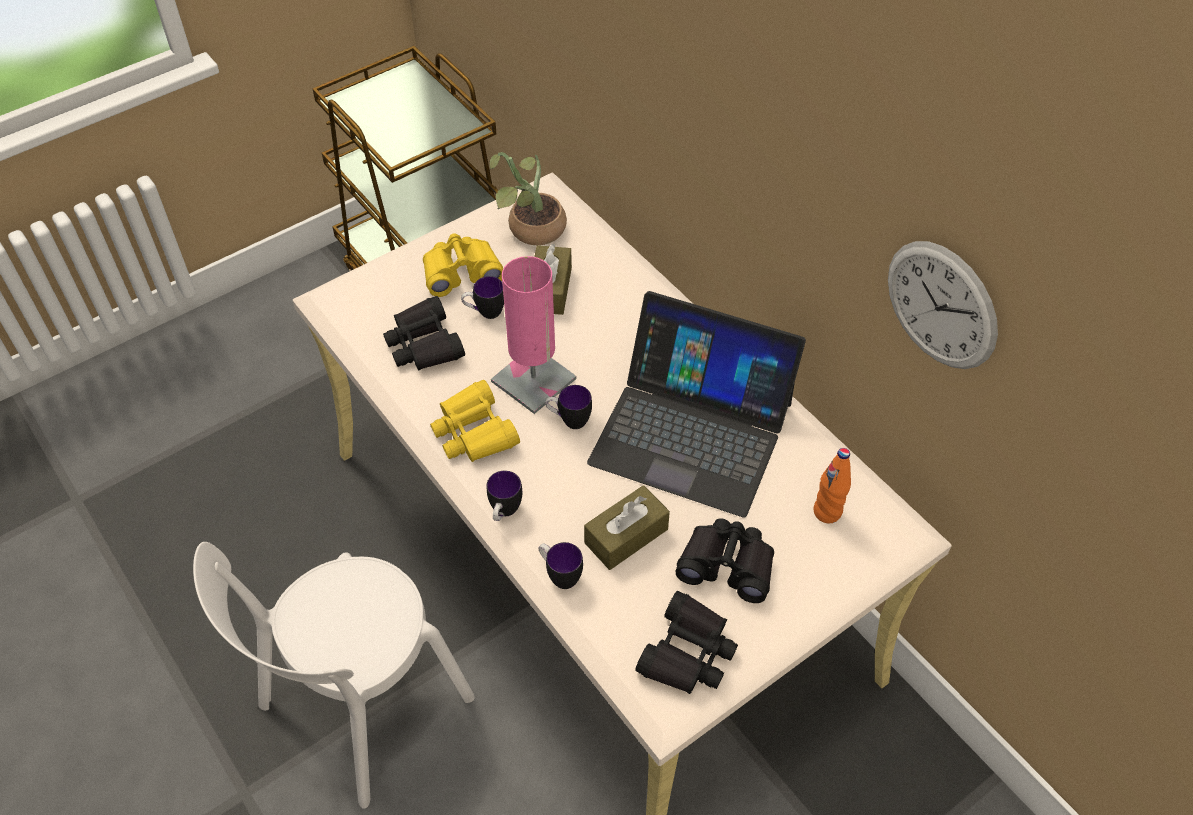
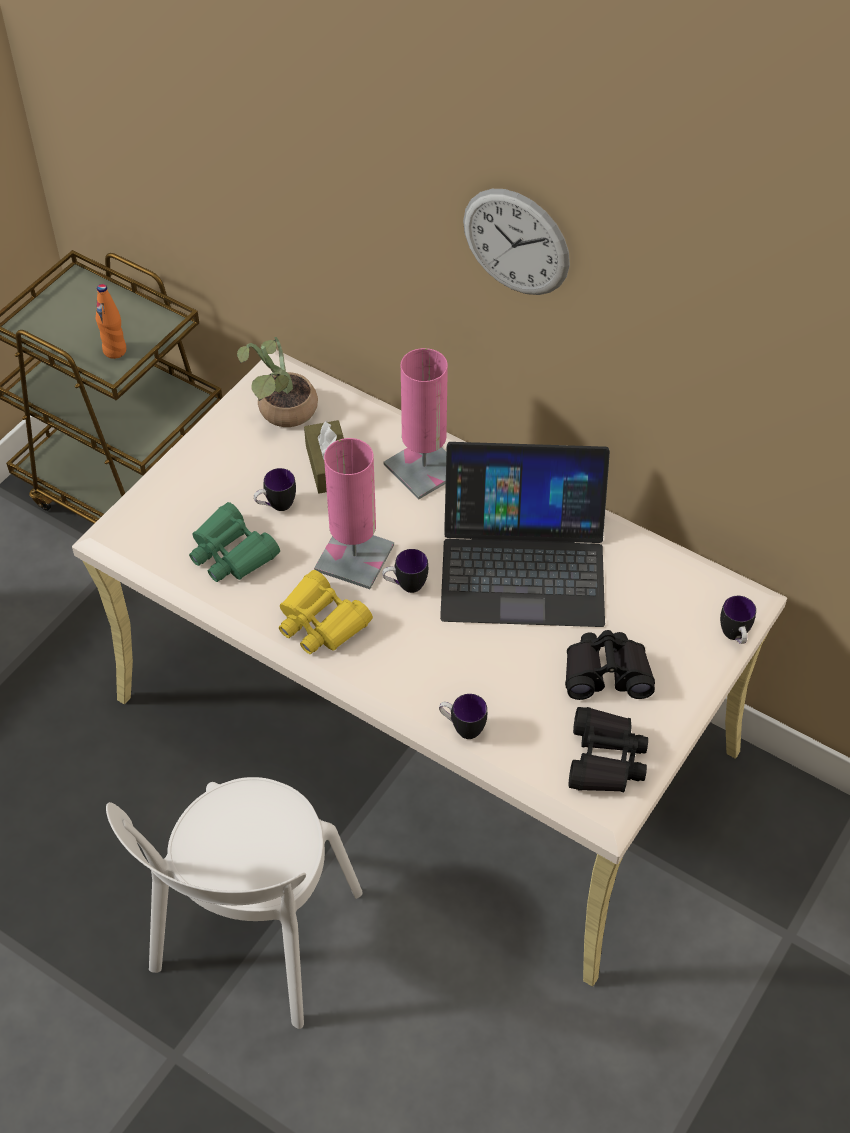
camera: 20 degrees left, 0 degrees up
(424, 344) = (231, 553): black binoculars -> green binoculars
(461, 272) = (233, 473): yellow binoculars -> none
(504, 513) = (385, 688): mug -> mug (735, 637)
(626, 536) = (506, 675): brown tissue box -> none
(637, 315) = (424, 468): none -> pink table lamp
(827, 512) = (672, 600): orange bottle -> orange bottle (115, 351)
(941, 305) = (742, 387): wall clock -> wall clock (516, 242)

